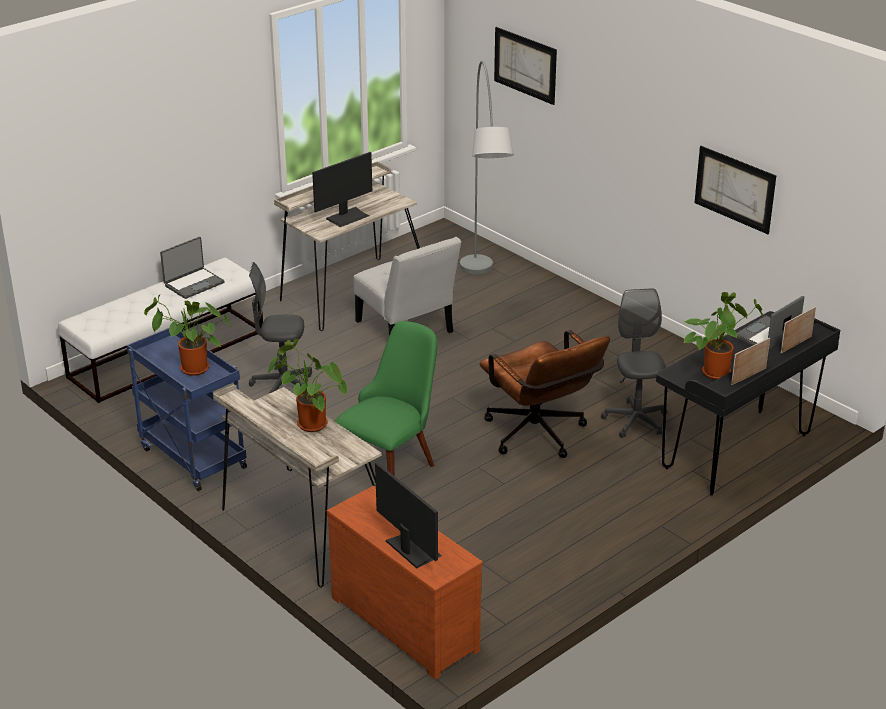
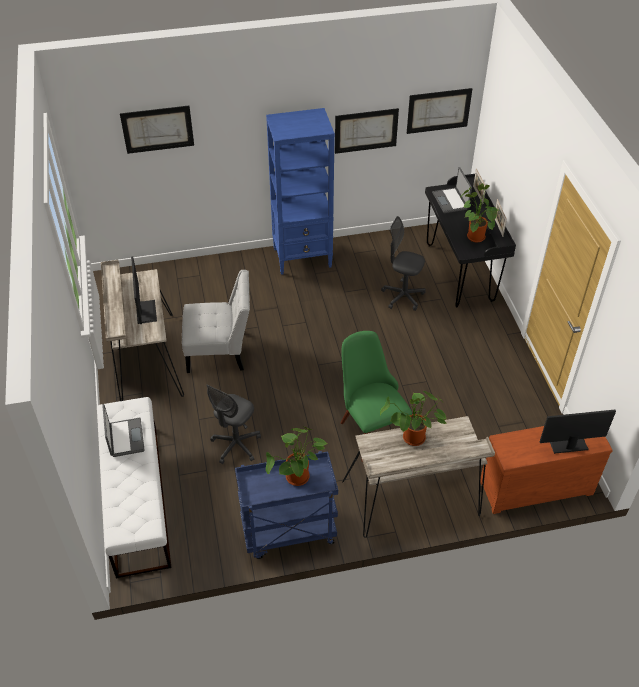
camera: 60 degrees left, 15 degrees up
(483, 297) = (213, 298): grey floor lamp -> none
(539, 437) = (390, 344): brown office chair -> none
(618, 329) = (303, 258): none -> blue bookcase
(828, 208) = (438, 110): none -> picture

